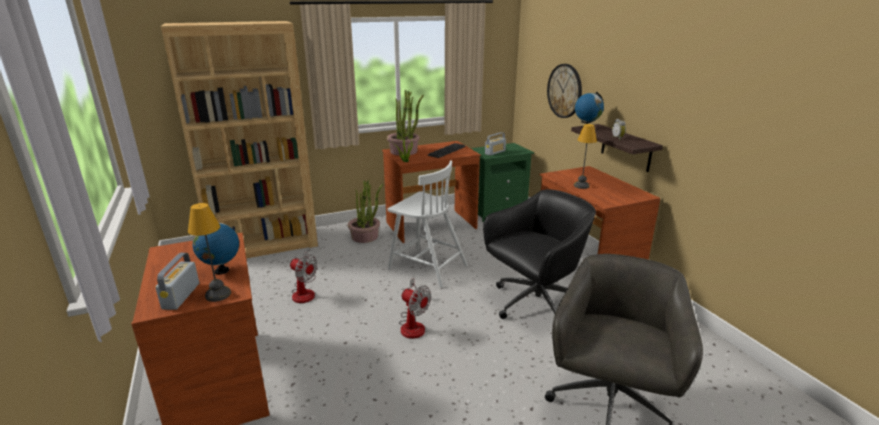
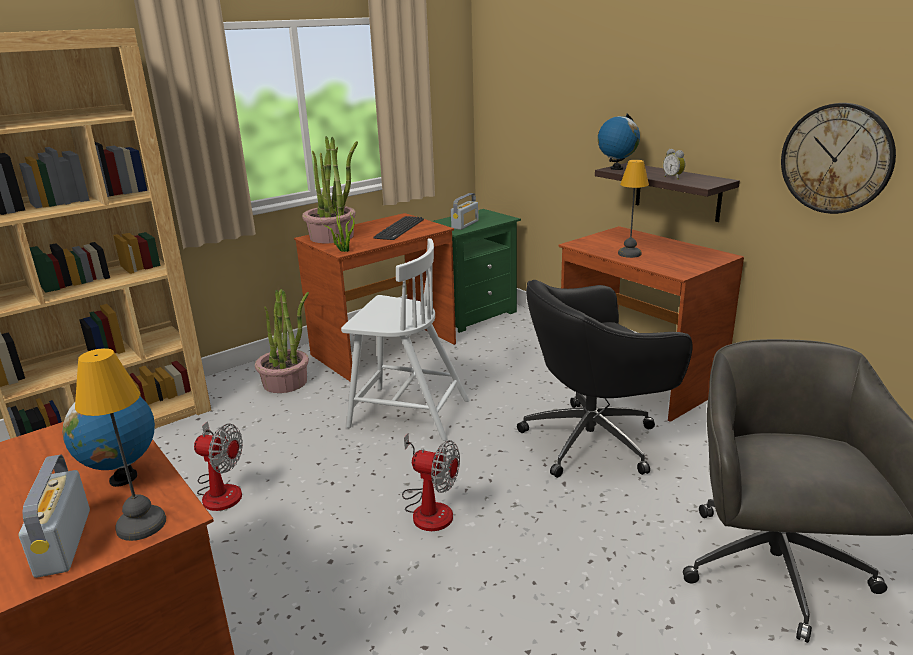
camera: 15 degrees left, 0 degrees up
(534, 304) = (594, 440): black office chair -> black office chair turned 150 degrees counterclockwise
(564, 91) = (563, 121): wall clock -> wall clock (836, 159)

